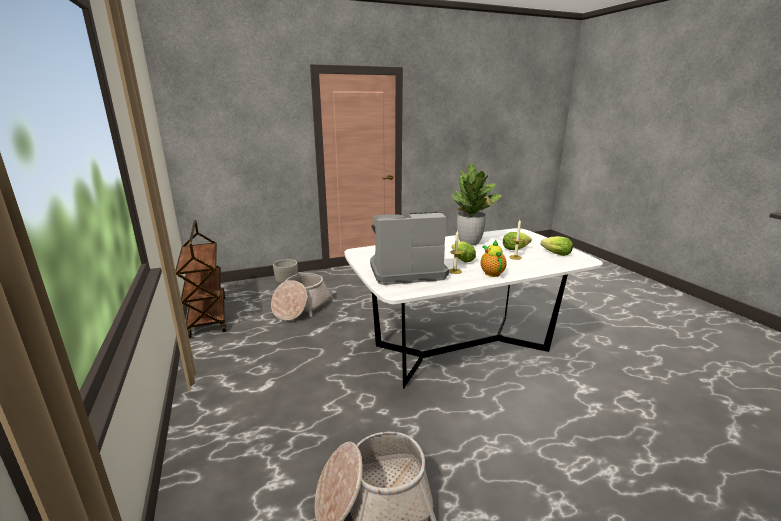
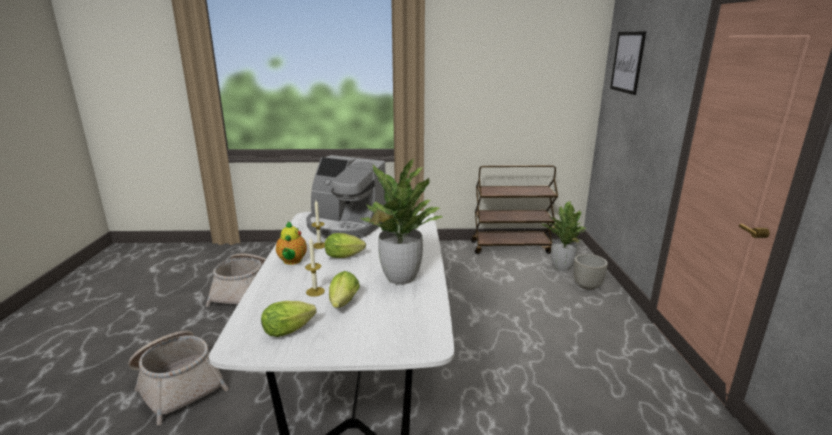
camera: 110 degrees right, 0 degrees up
(210, 112) = (627, 62): none -> picture
(254, 292) = (561, 267): none -> potted plant
(301, 307) = (514, 290): basket -> basket (178, 384)
(405, 271) = (345, 226): coffee machine -> coffee machine turned 105 degrees clockwise
(491, 273) = (292, 261): teapot -> teapot turned 75 degrees clockwise

